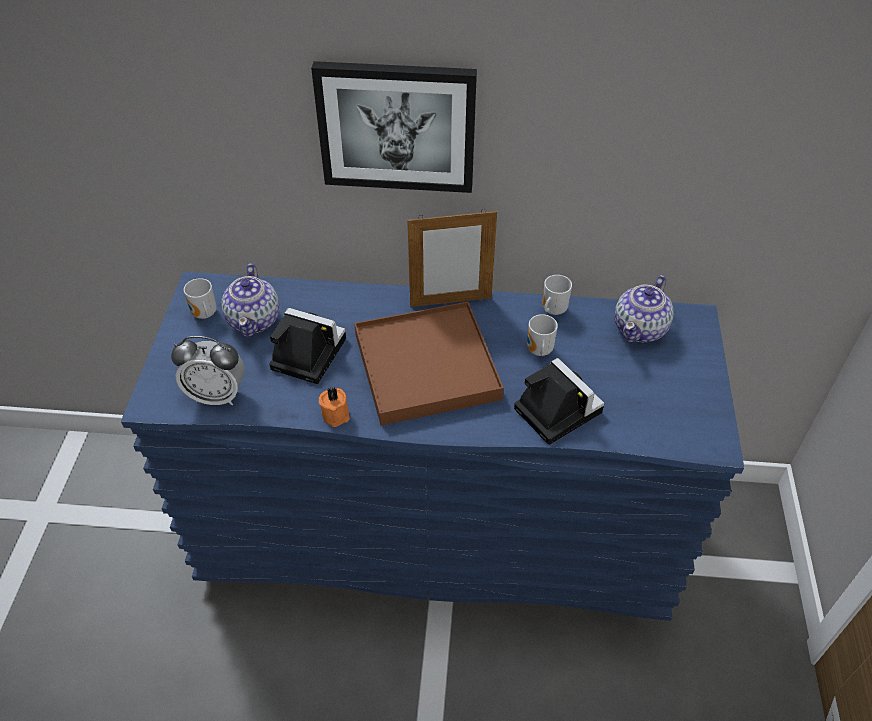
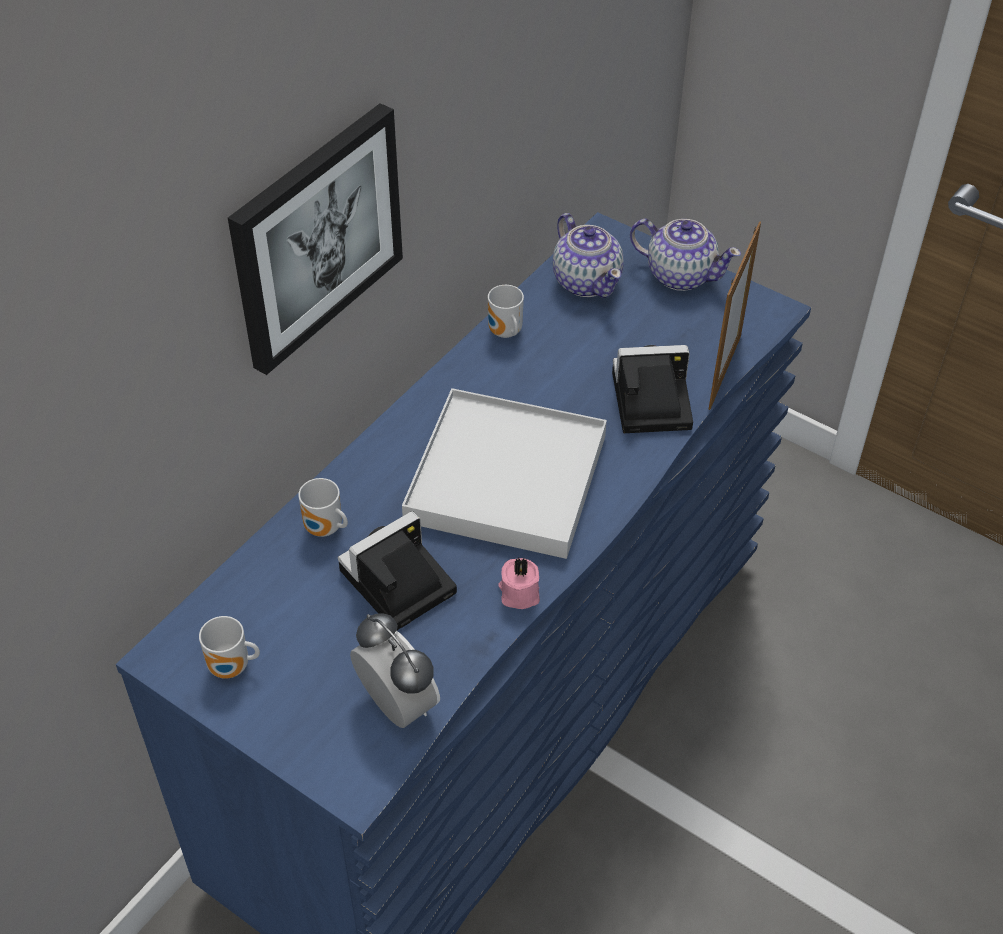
camera: 60 degrees left, 0 degrees up
(217, 395) = (397, 705): alarm clock -> alarm clock turned 75 degrees counterclockwise
(254, 319) = (288, 615): teapot -> teapot (680, 274)
(336, 414) = (518, 593): orange candle -> pink candle
(427, 367) = (507, 478): brown tray -> white tray
(450, 302) = (419, 411): picture frame -> picture frame (724, 372)
(538, 351) = (557, 375): mug -> mug (325, 530)

